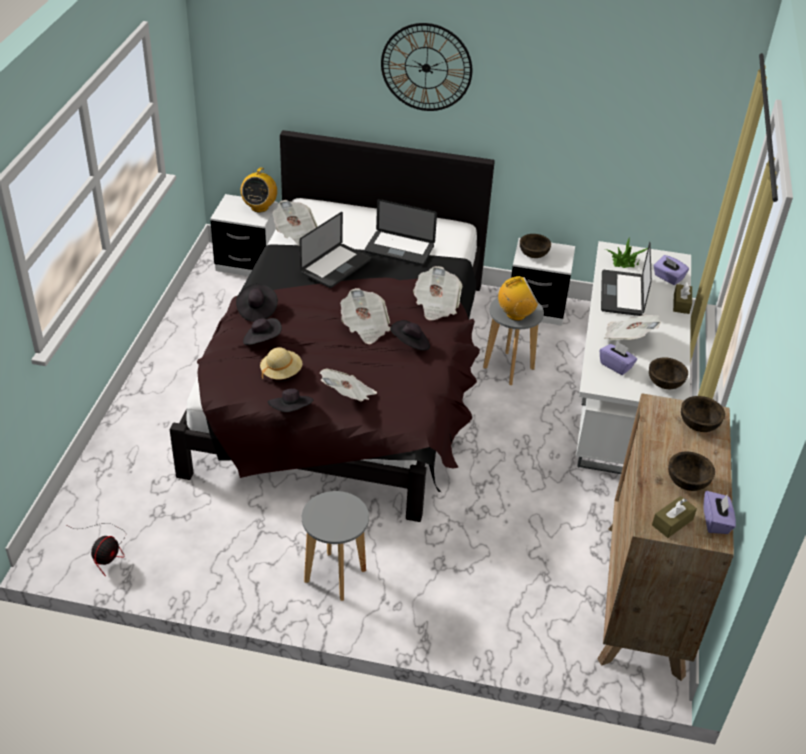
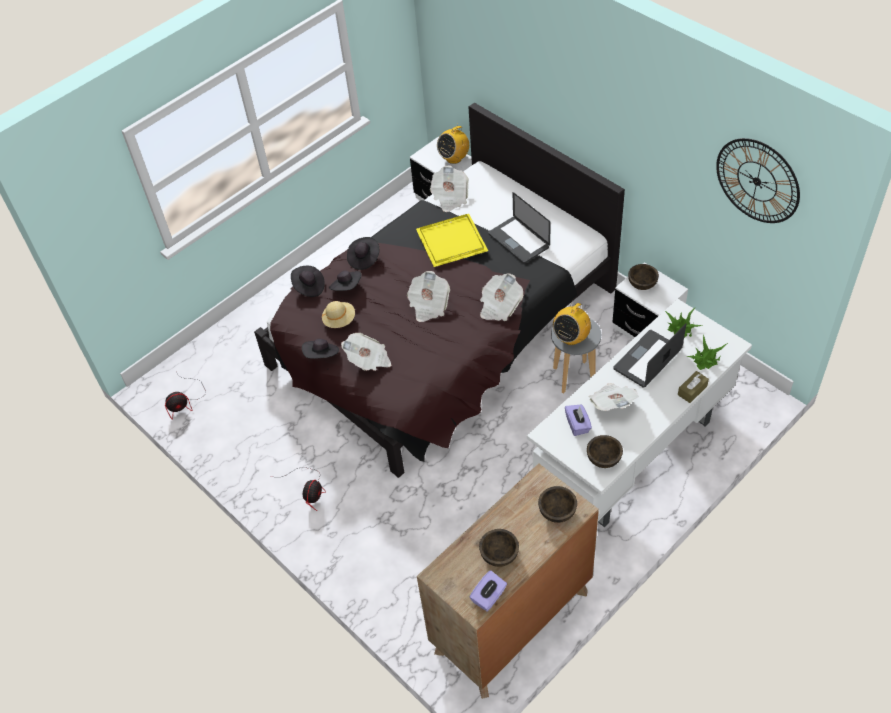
camera: 40 degrees right, 10 degrees up
(335, 267) = (452, 240): laptop -> yellow tray
(335, 576) = (309, 491): grey stool -> fan
(410, 344) = (450, 334): black hat -> black hat (309, 287)
(426, 67) = (574, 91): wall clock -> wall clock (757, 181)
(515, 314) = (571, 338): radio -> radio turned 105 degrees clockwise
(668, 278) = (706, 360): purple tissue box -> potted plant
(672, 522) = (455, 581): brown tissue box -> none

